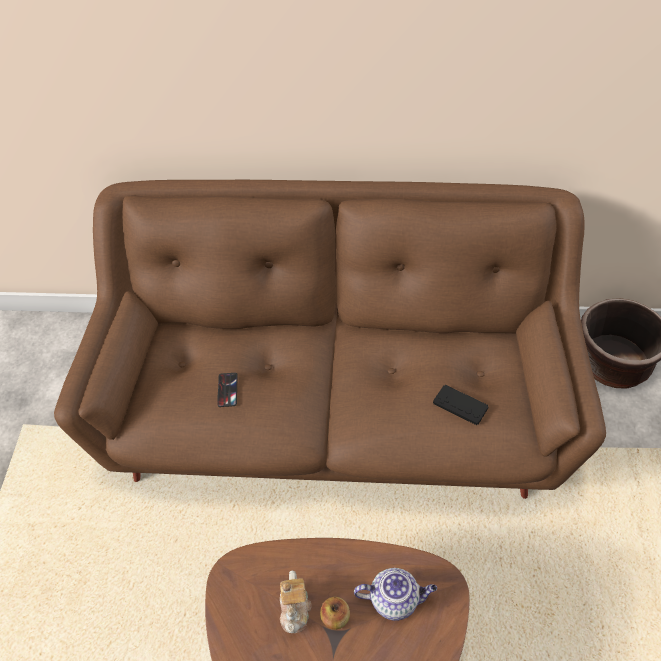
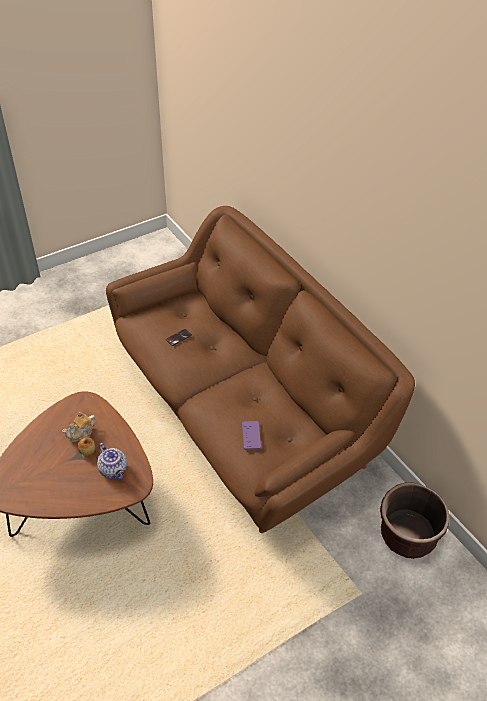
camera: 50 degrees right, 5 degrees down
(460, 405) = (251, 436): black game controller -> purple game controller

